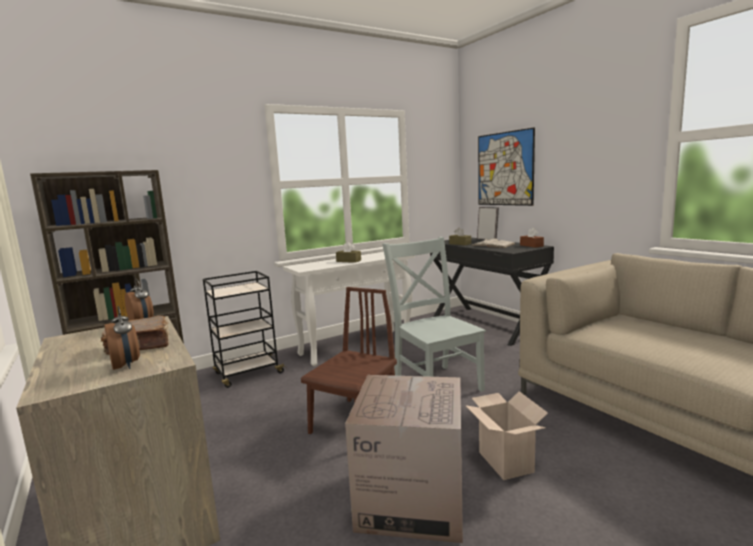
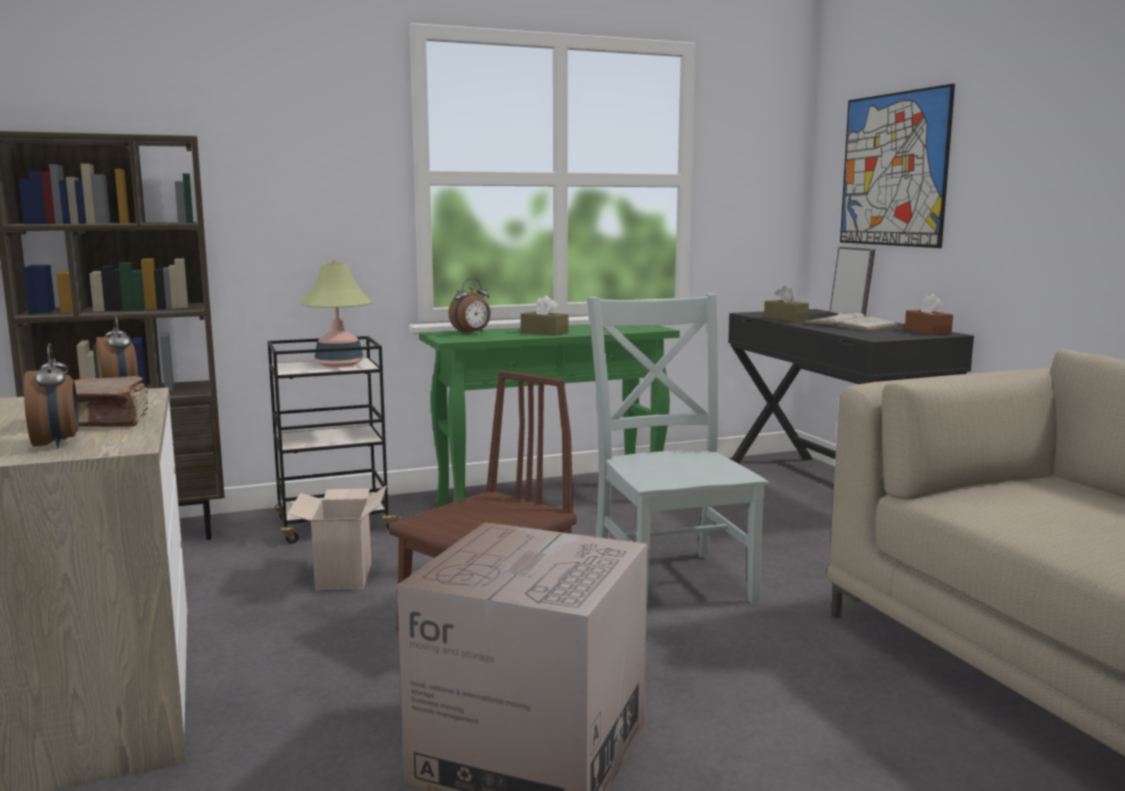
camera: 10 degrees right, 0 degrees up
(244, 288) = (339, 364): none -> table lamp
(312, 264) = (472, 333): none -> alarm clock
(357, 346) = (552, 502): white console table -> green console table
(503, 461) = (731, 721): cardboard box -> cardboard box (342, 575)

